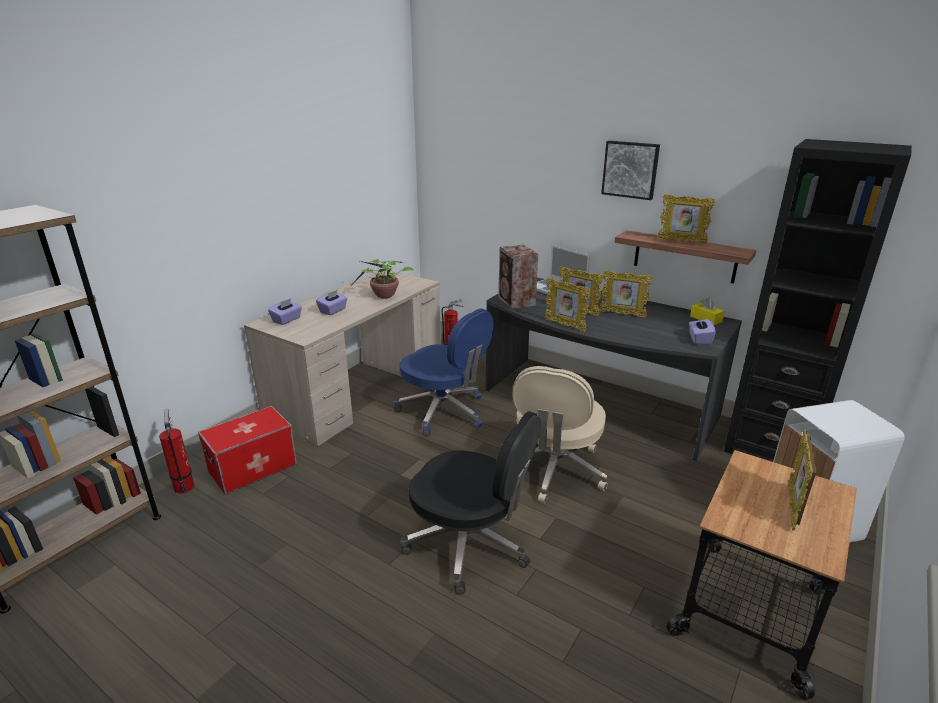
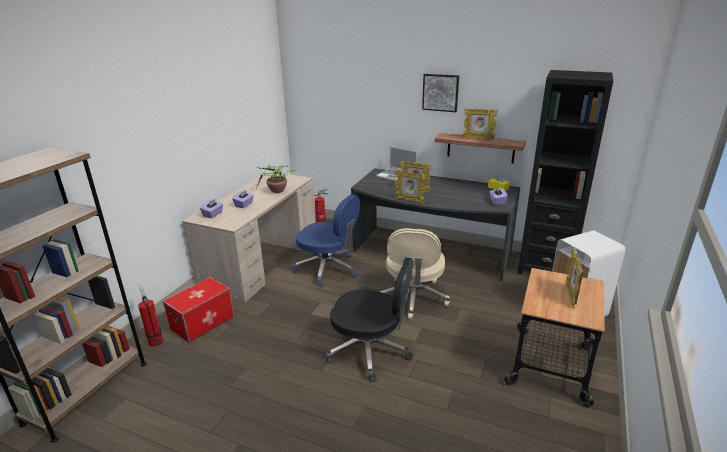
camera: 10 degrees left, 0 degrees up
(516, 302) = (372, 187): speaker -> none
(622, 314) = (444, 189): picture frame -> none

